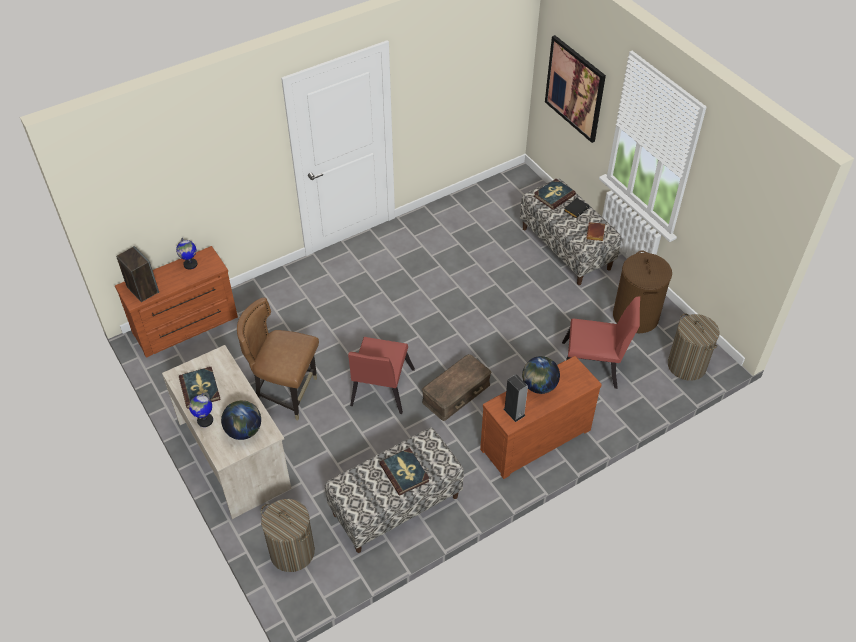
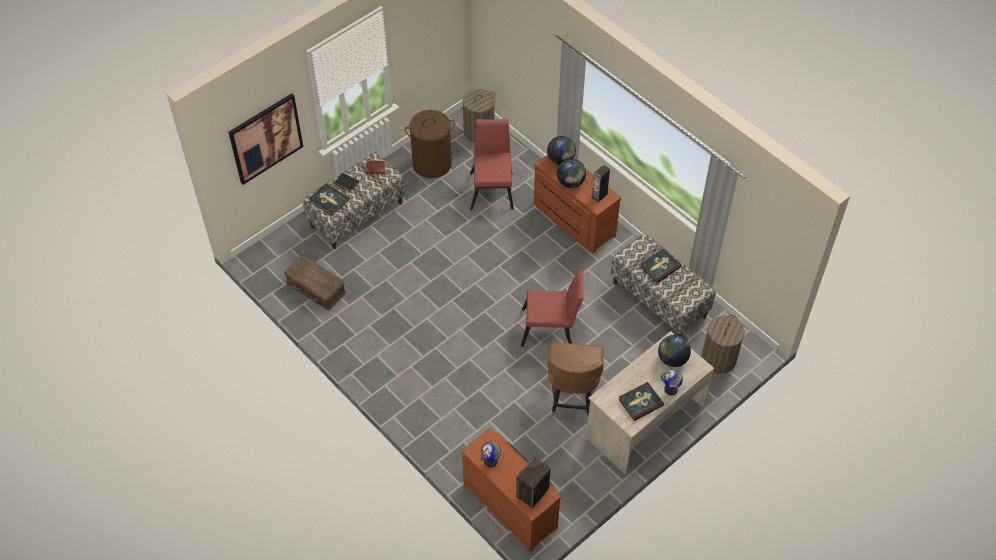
camera: 100 degrees left, 5 degrees up
(456, 393) = (542, 275): brown storage box -> brown storage box (316, 287)
(578, 382) = (561, 159): none -> globe

